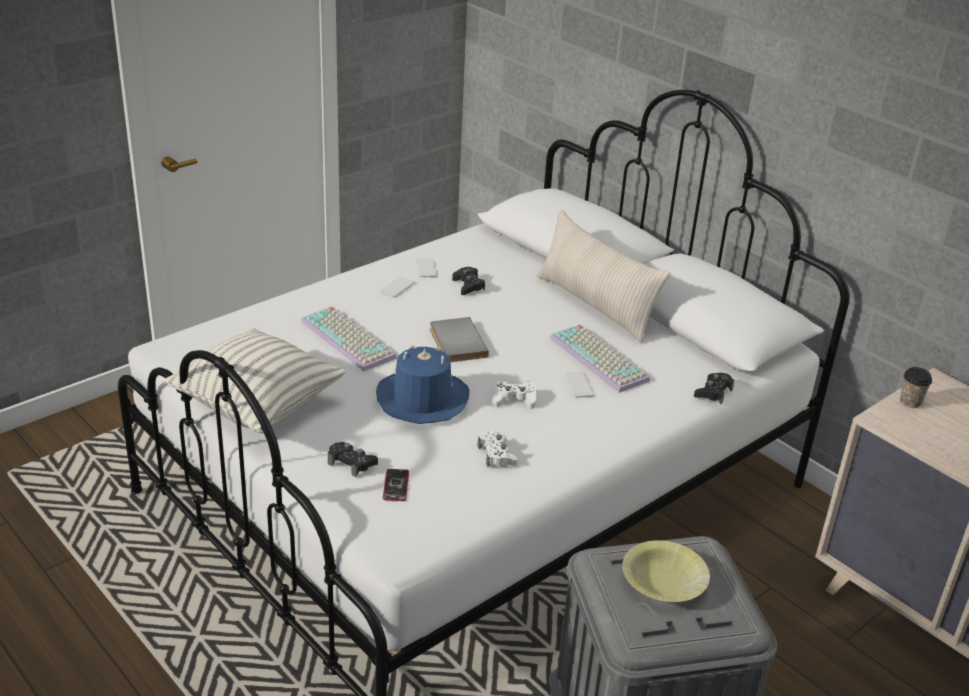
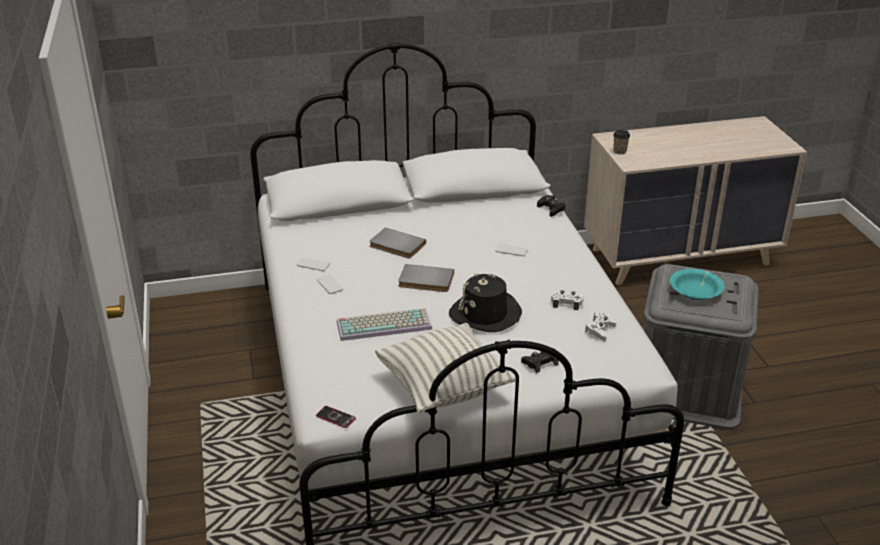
camera: 60 degrees left, 0 degrees up
(396, 485) = (576, 351): phone -> phone (335, 417)
(422, 399) = (485, 314): blue hat -> black hat
(468, 285) = (354, 254): black game controller -> none
(511, 305) = (396, 246): none -> grey book
(514, 399) = (510, 278): white game controller -> white game controller (600, 330)
(595, 305) = (423, 215): beige pillow -> none
(601, 359) = (488, 233): keyboard -> none
(664, 582) = (695, 291): yellow bowl -> turquoise bowl

